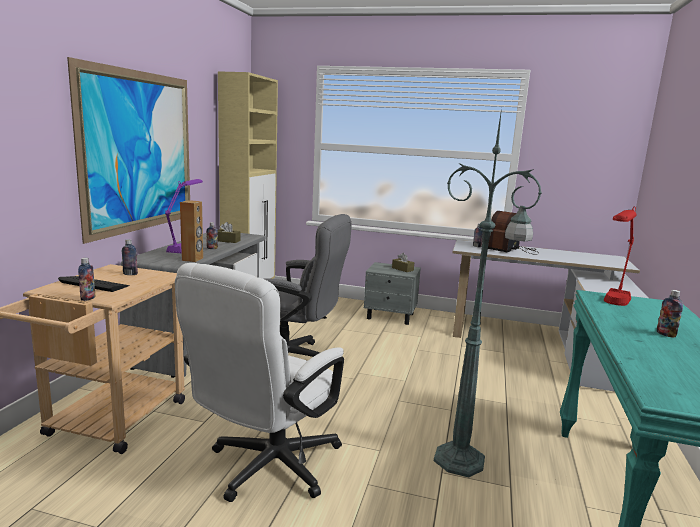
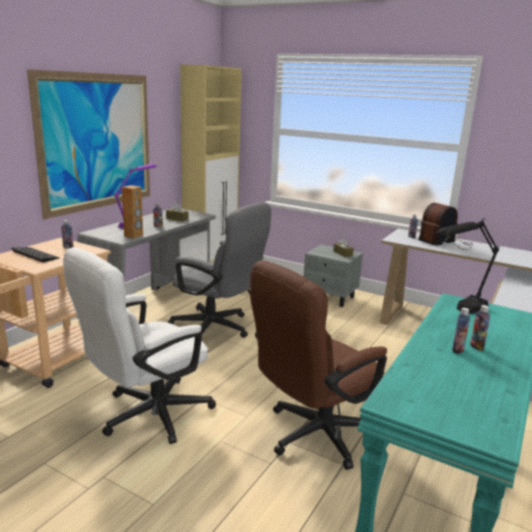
camera: 15 degrees right, 5 degrees up
(88, 298) = (21, 267): bottle -> bottle (457, 350)
(462, 461) = (313, 436): green floor lamp -> brown office chair
(612, 305) = (458, 313): red table lamp -> black table lamp

